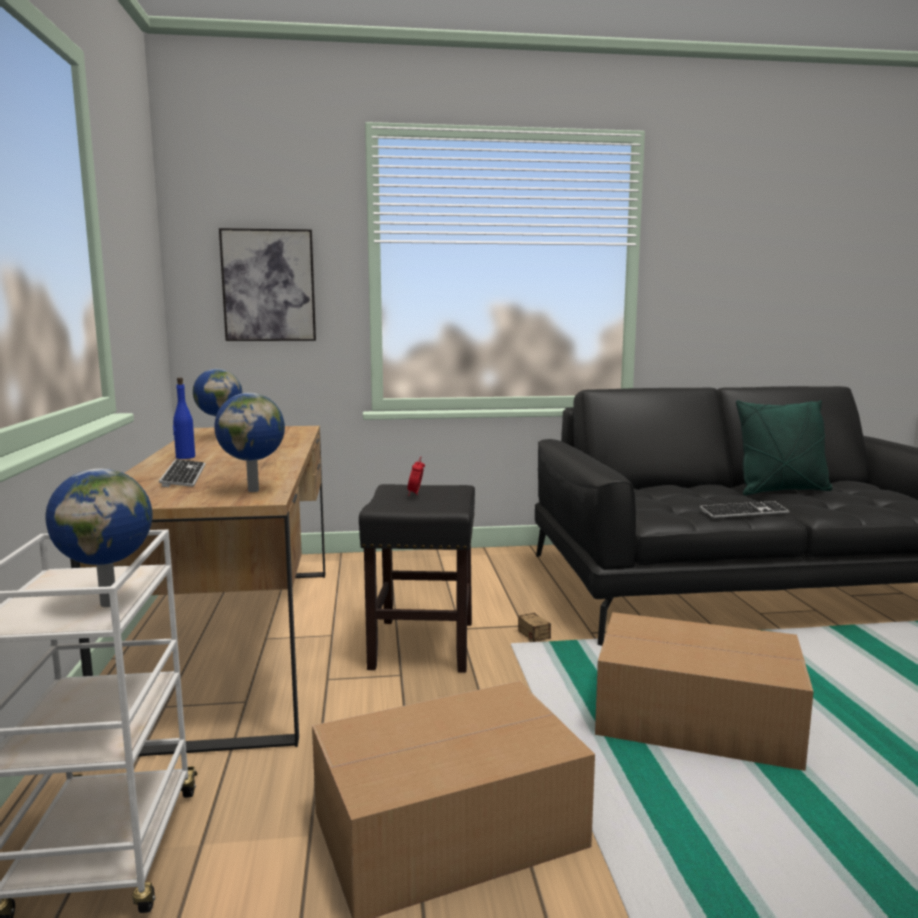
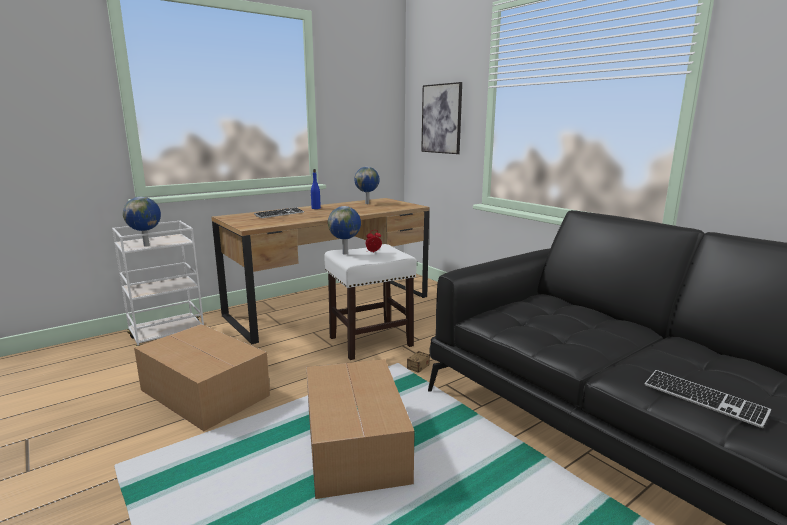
camera: 60 degrees right, 5 degrees up
(254, 490) = (262, 224): globe -> globe (345, 253)
(423, 645) = (370, 342): black stool -> white stool
(744, 512) = (551, 343): keyboard -> keyboard (703, 399)
(781, 491) = (680, 354): green pillow -> none

